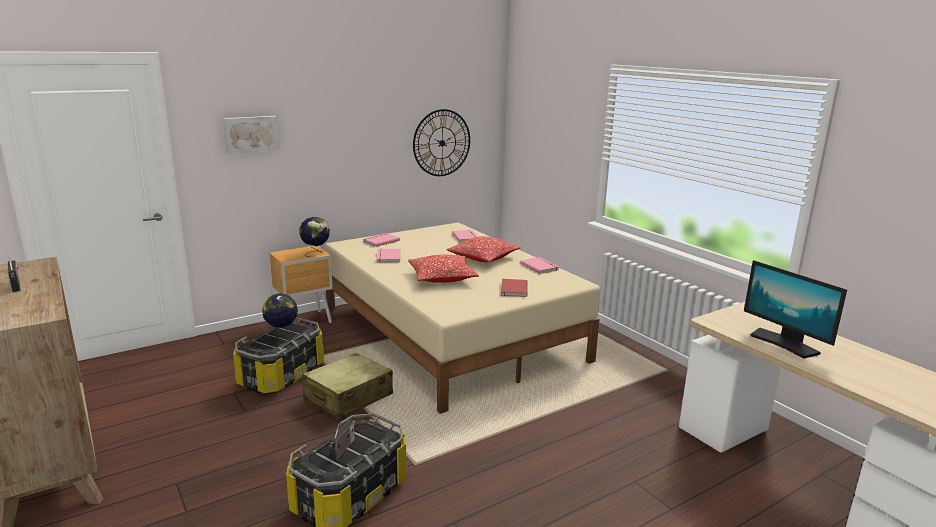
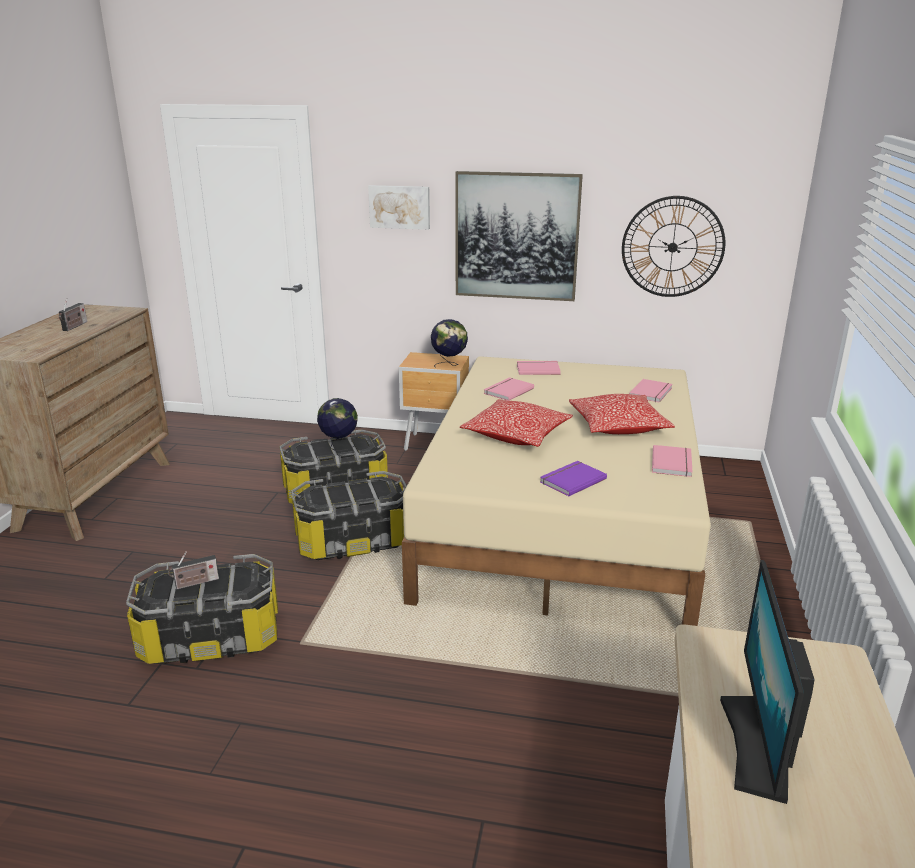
camera: 45 degrees right, 5 degrees up
(344, 147) = (516, 236): none -> picture
(348, 397) = (353, 541): beige suitcase -> storage box
(512, 289) = (571, 480): red book -> purple book

